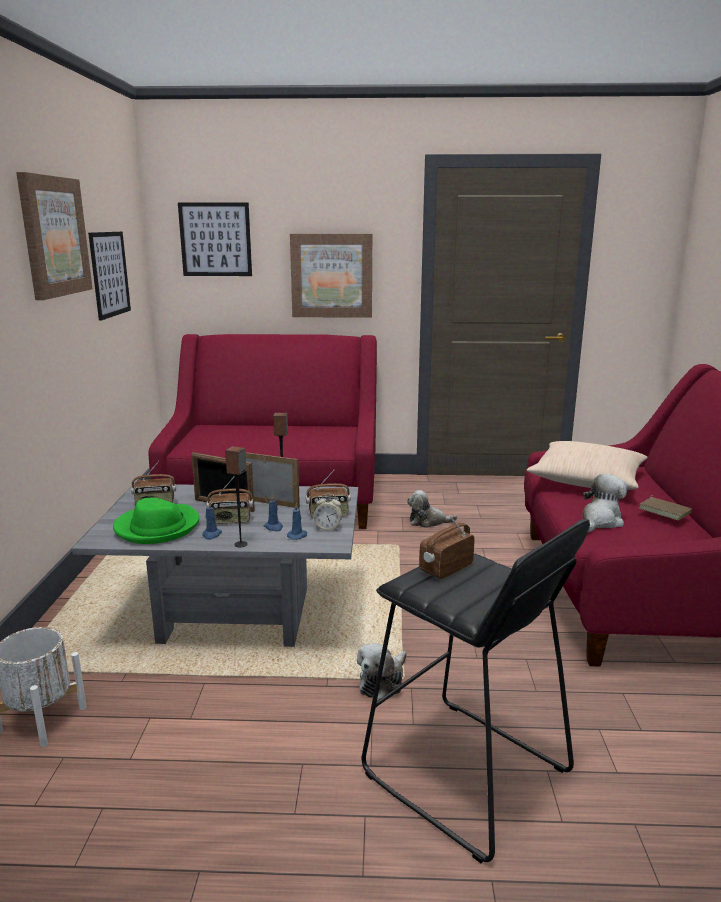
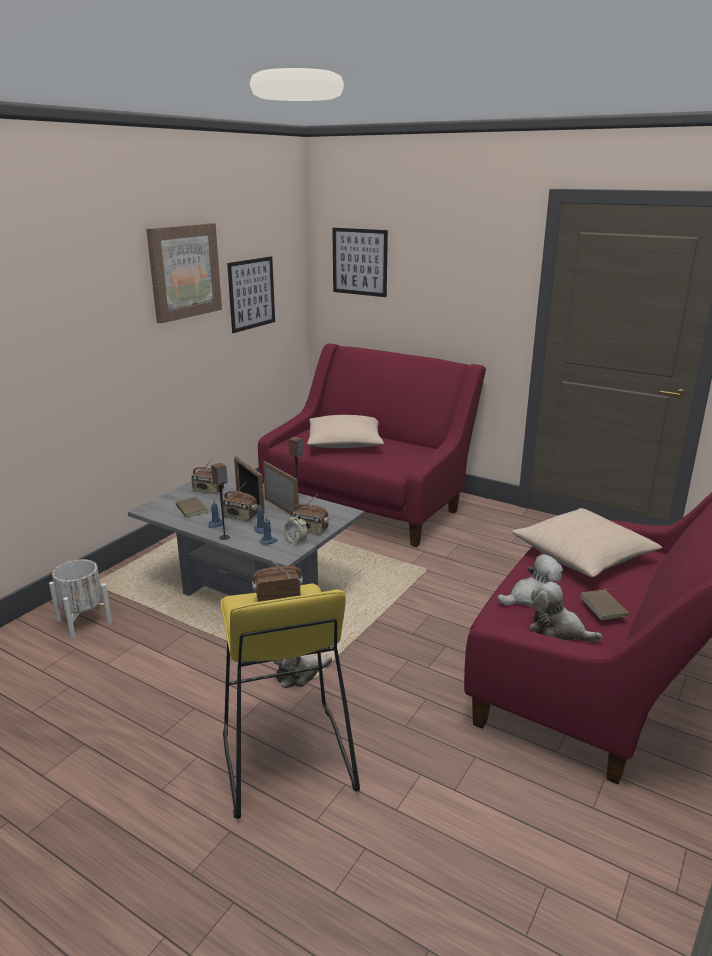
camera: 30 degrees right, 5 degrees up
(157, 527) = (190, 509): green hat -> brown book
(250, 435) = (345, 443): none -> beige pillow
(331, 275) = (453, 303): picture -> none
(428, 522) = (477, 555): plush toy -> plush toy (558, 630)
(466, 775) = (286, 761): black stool -> yellow stool

